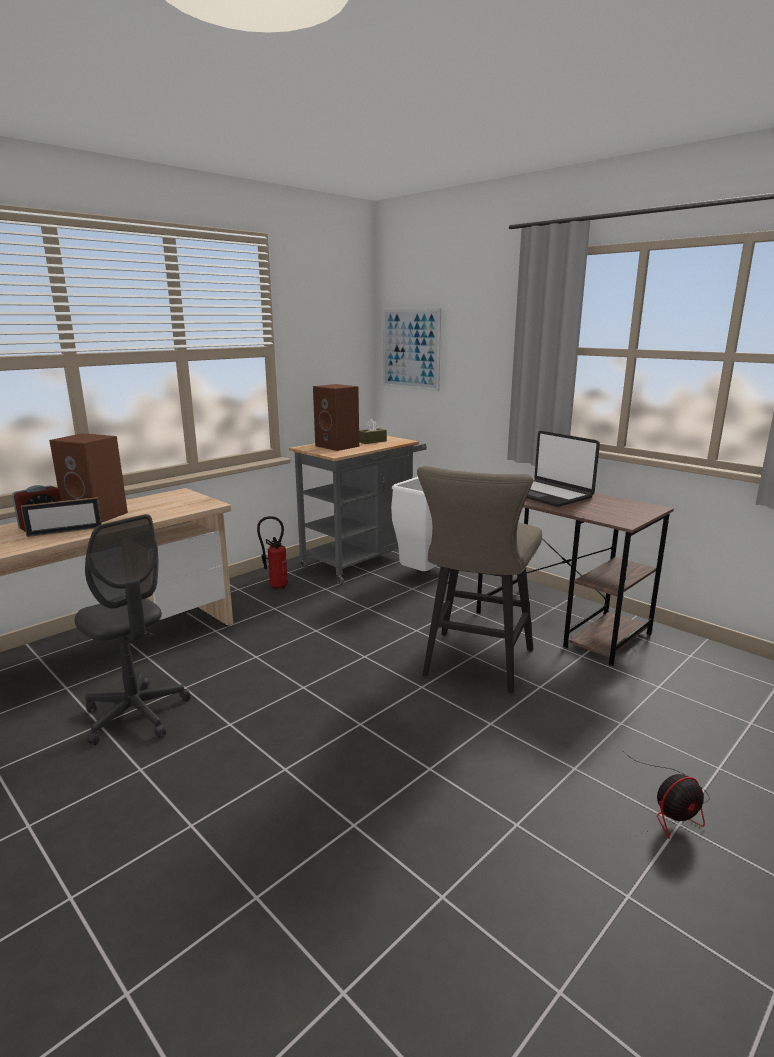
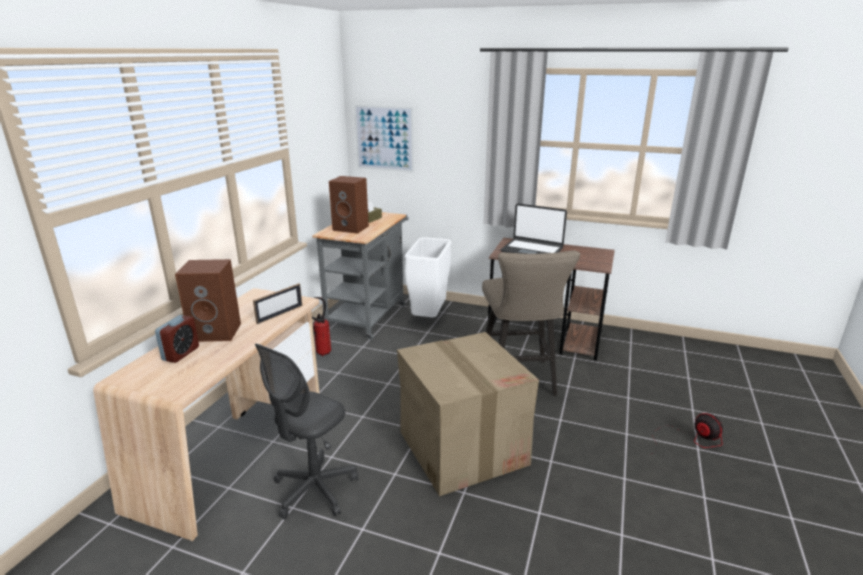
camera: 25 degrees left, 5 degrees up
(65, 531) = (213, 354): picture frame -> picture frame (280, 314)
(136, 714) = (315, 490): grey office chair -> grey office chair turned 105 degrees clockwise
(332, 718) = (462, 447): none -> cardboard box
(674, 807) = (689, 440): fan -> fan turned 75 degrees counterclockwise

